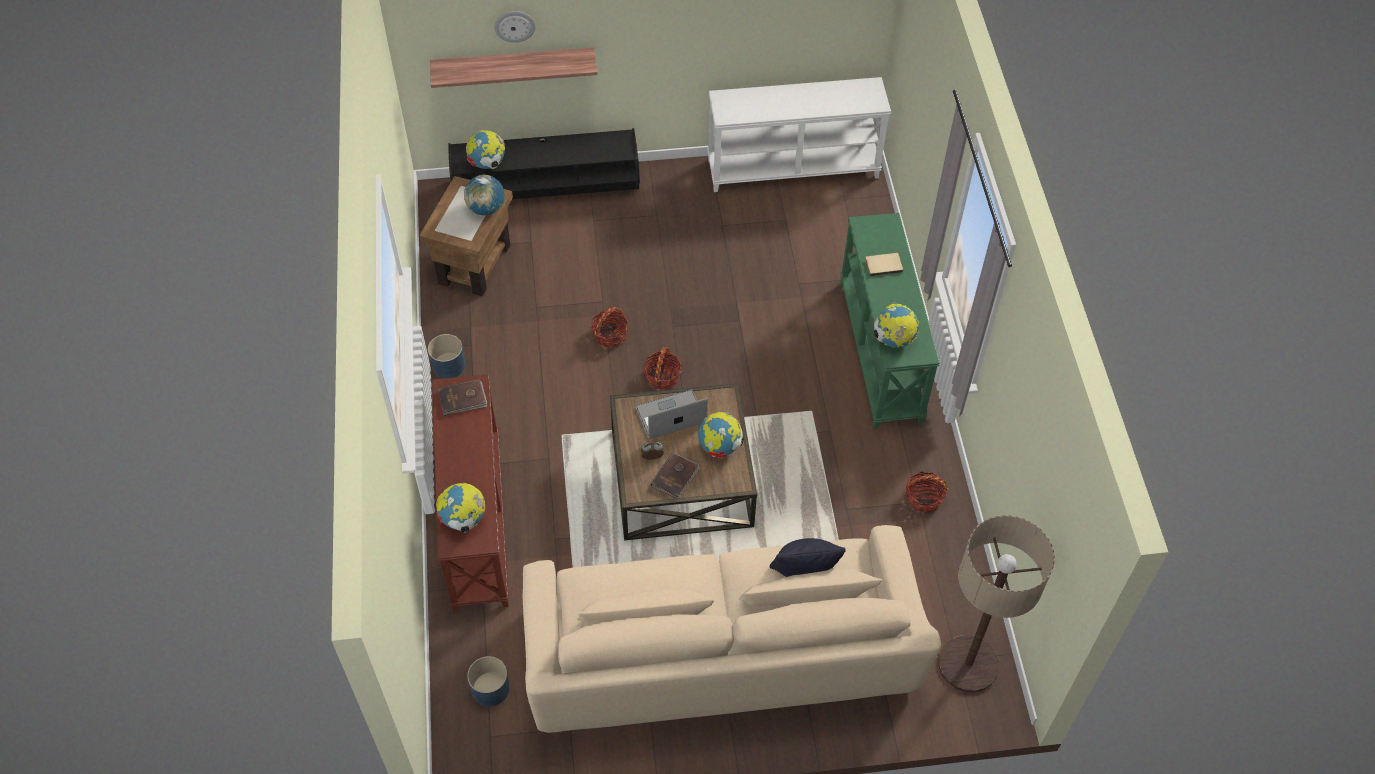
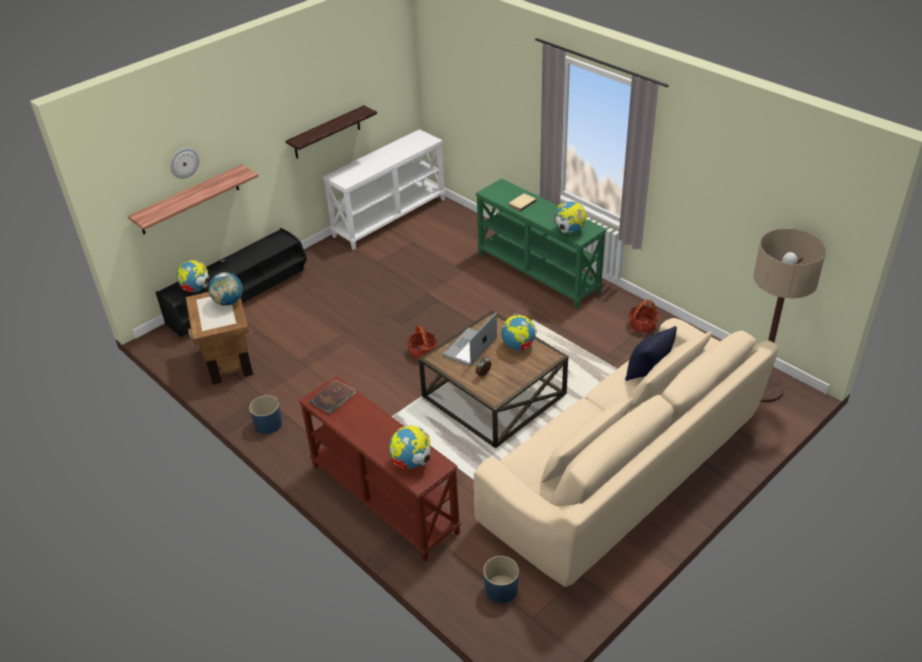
camera: 35 degrees left, 15 degrees down
(610, 335) = (365, 349): basket -> none
(675, 477) = (509, 375): brown book -> none
(730, 44) = (327, 133): none -> shelf

